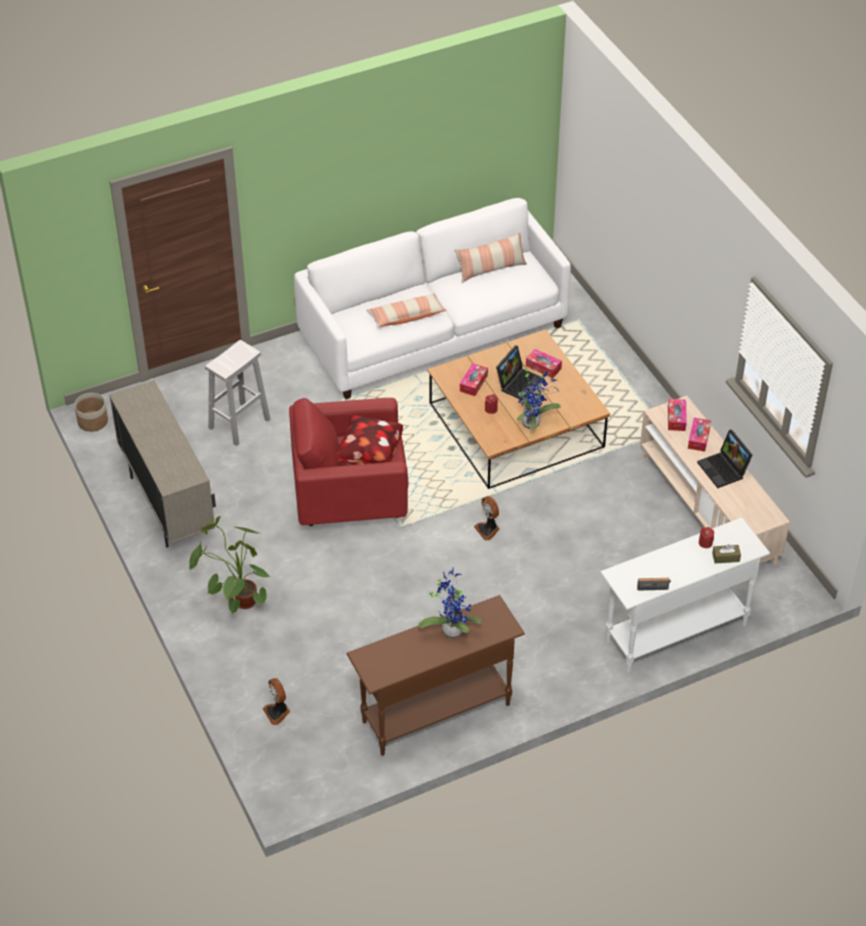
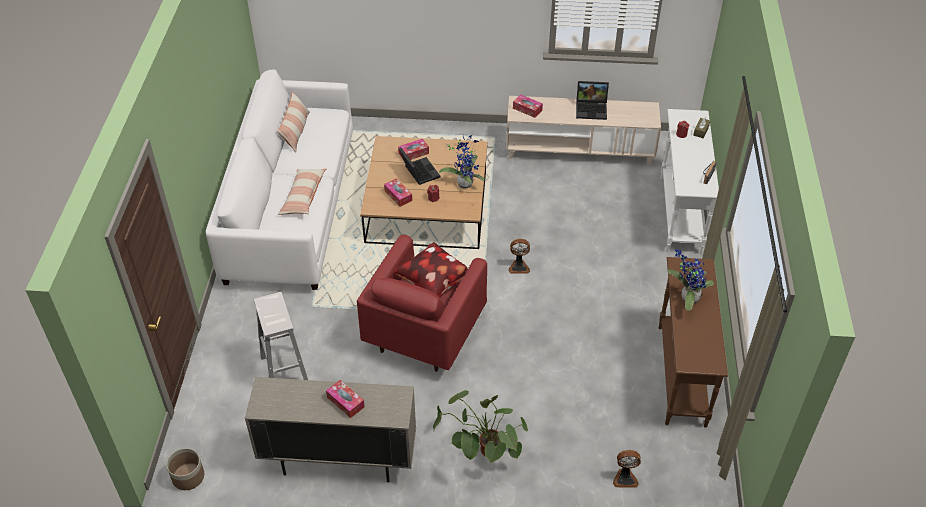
camera: 60 degrees left, 0 degrees up
(698, 438) = (554, 107): tissue box -> tissue box (345, 402)

